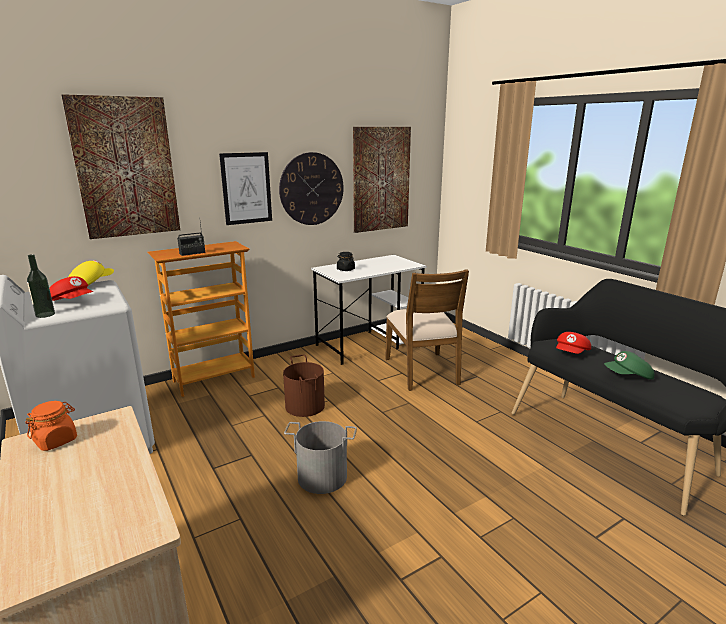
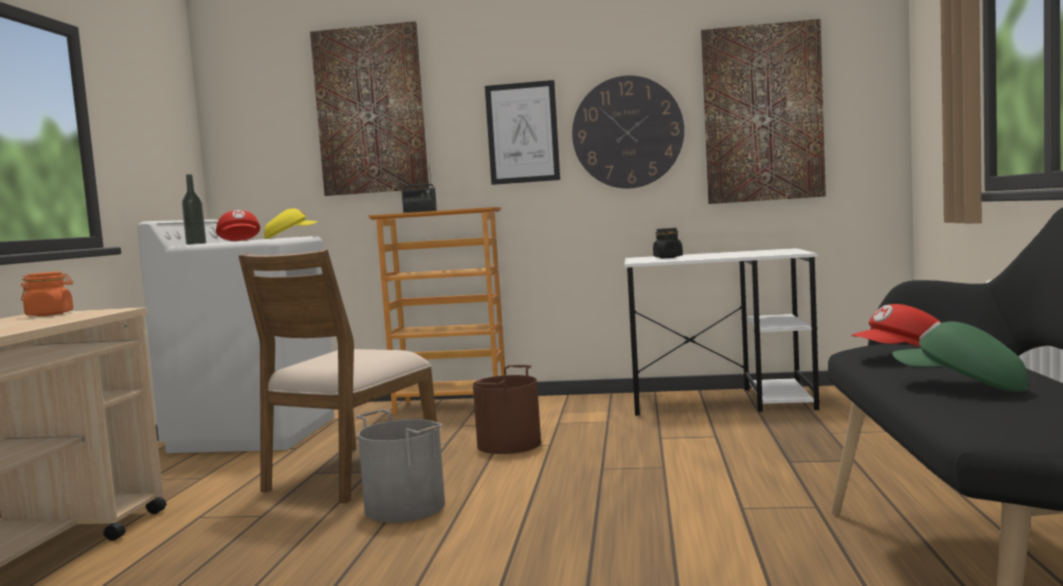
camera: 40 degrees right, 15 degrees down
(422, 371) = (757, 439): brown chair -> brown chair (350, 473)

